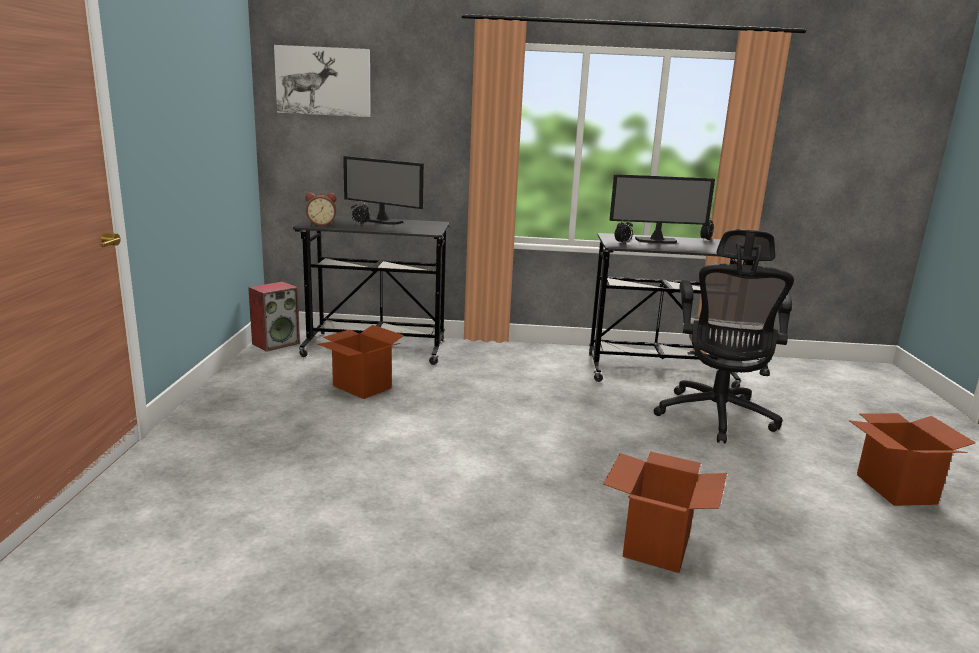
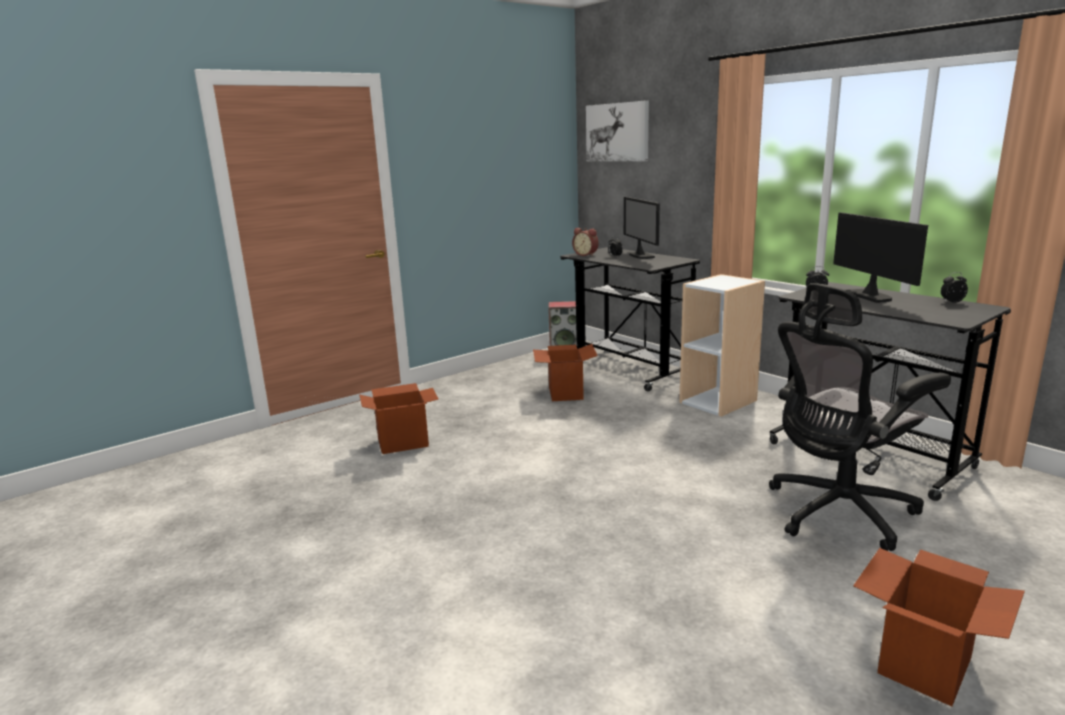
camera: 50 degrees right, 0 degrees up
(504, 358) = (719, 401): none -> bookcase
(656, 241) = (870, 296): monitor -> monitor turned 150 degrees counterclockwise
(656, 545) = (555, 568): cardboard box -> cardboard box (403, 443)

